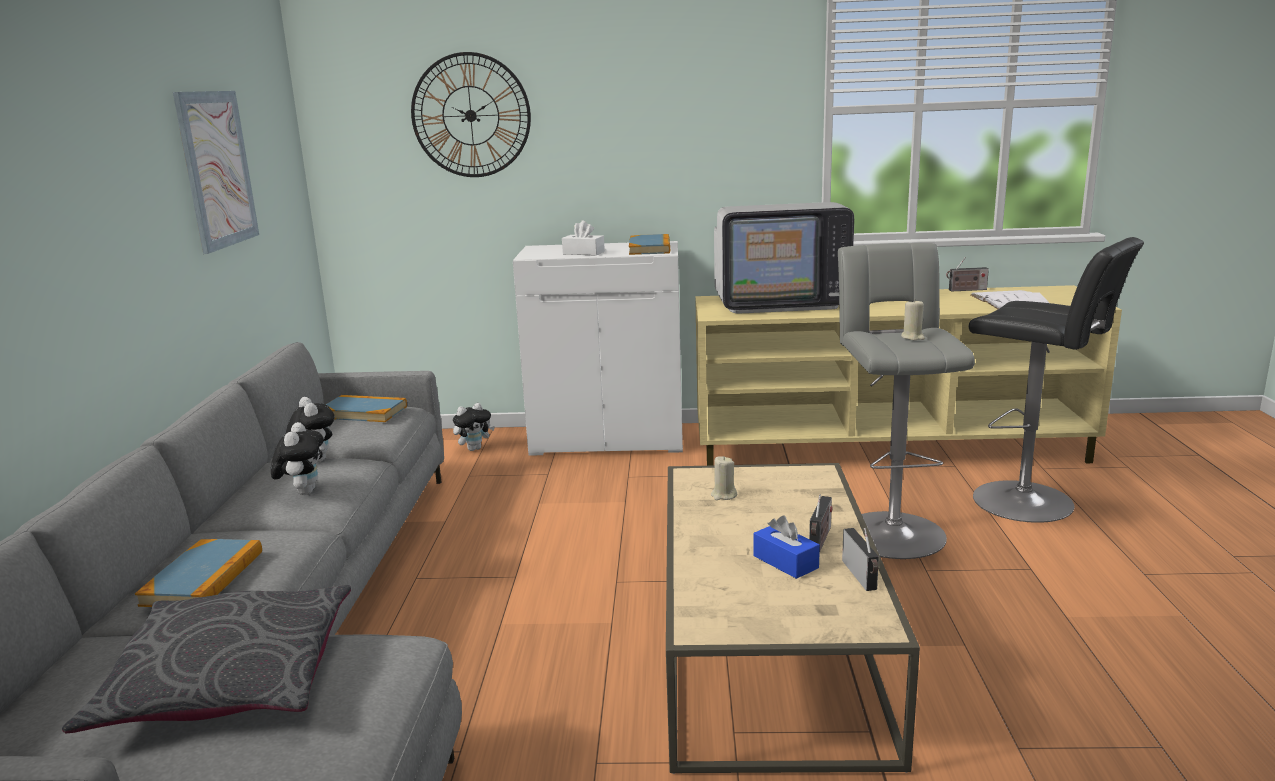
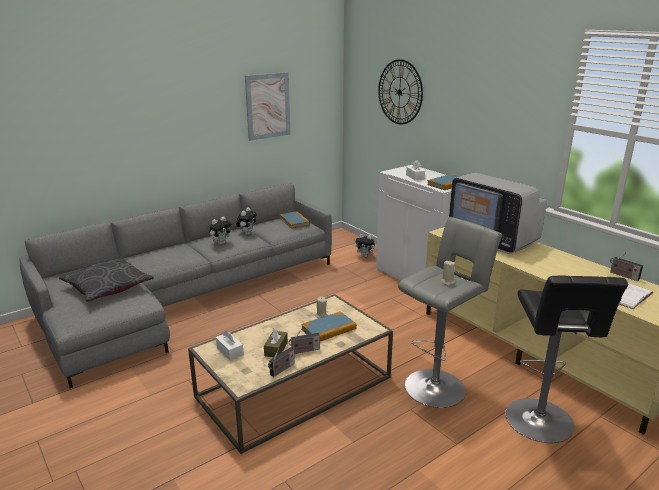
camera: 50 degrees right, 5 degrees up
(203, 578) = (153, 257): book -> book (329, 329)
(738, 607) = (230, 351): none -> white tissue box
(785, 562) = (276, 349): blue tissue box -> brown tissue box

